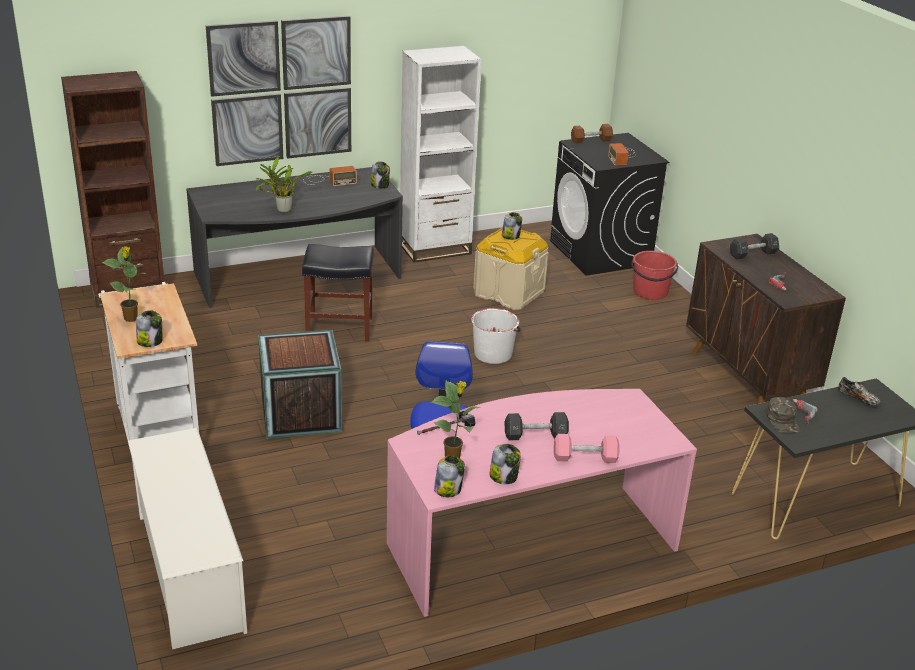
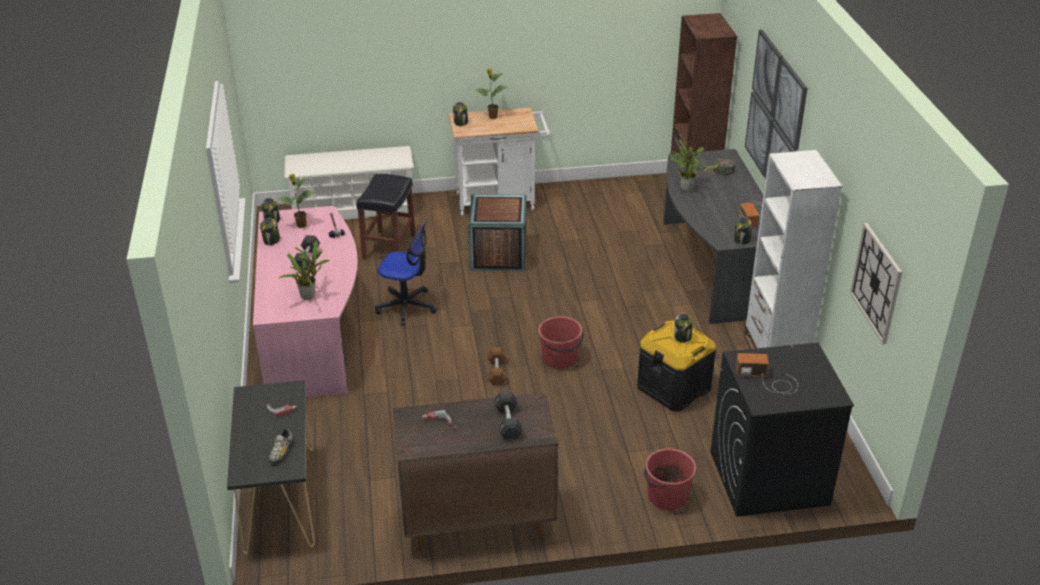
camera: 105 degrees right, 5 degrees up
(338, 328) = (619, 281): black stool -> black stool (389, 246)
(493, 353) = (560, 358): white bucket -> red bucket
(508, 293) = (673, 387): beige storage box -> black storage box
(534, 80) = (876, 282): none -> wall clock
(585, 457) = (271, 274): pink dumbbell -> none
(591, 140) = (819, 366): brown dumbbell -> brown dumbbell (497, 372)
(611, 417) = (309, 295): none -> potted plant
(782, 420) = (276, 394): green cap -> green cap (719, 170)
(858, 399) = (281, 451): shoe -> shoe turned 45 degrees counterclockwise

